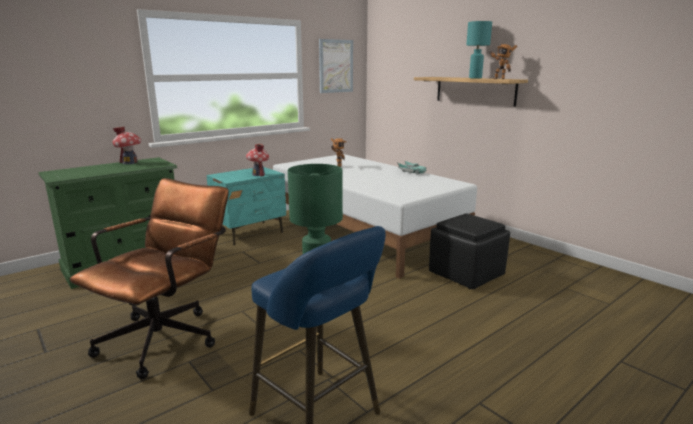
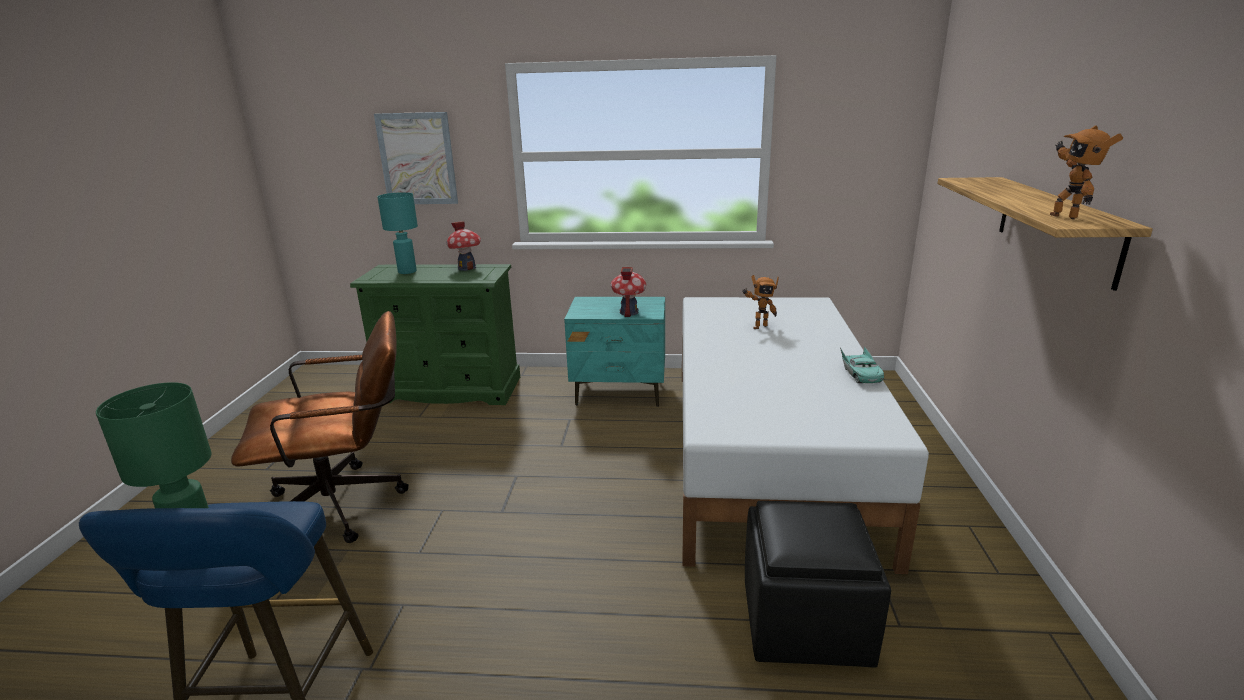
camera: 45 degrees right, 5 degrees up
(336, 66) = (850, 135): picture -> picture (417, 159)
(475, 78) = (1040, 201): turquoise table lamp -> turquoise table lamp (408, 271)

